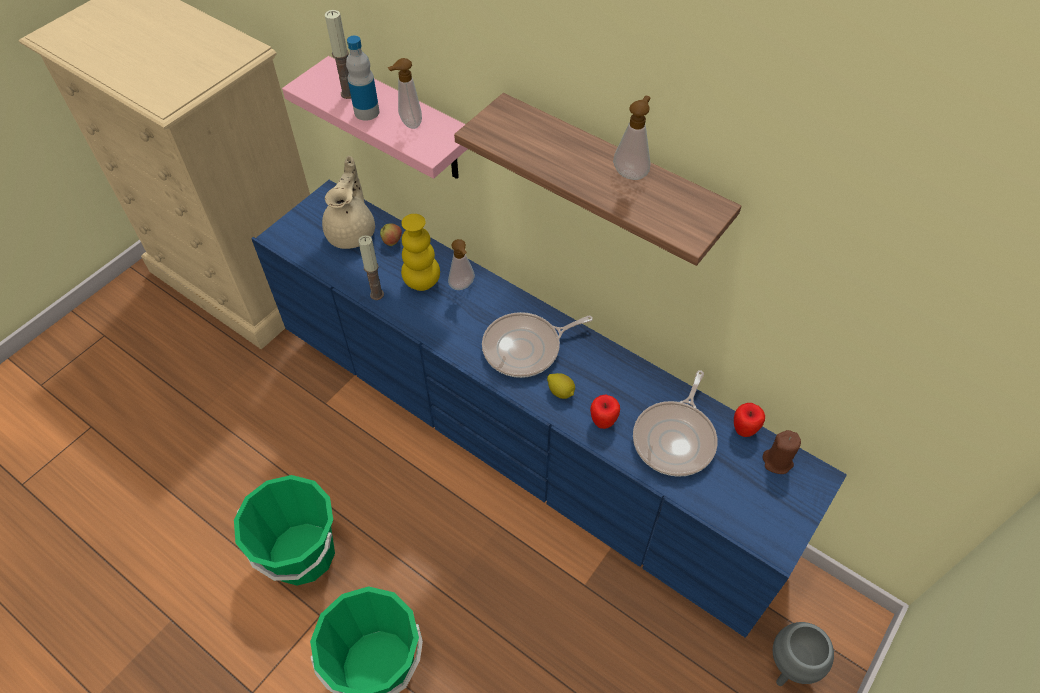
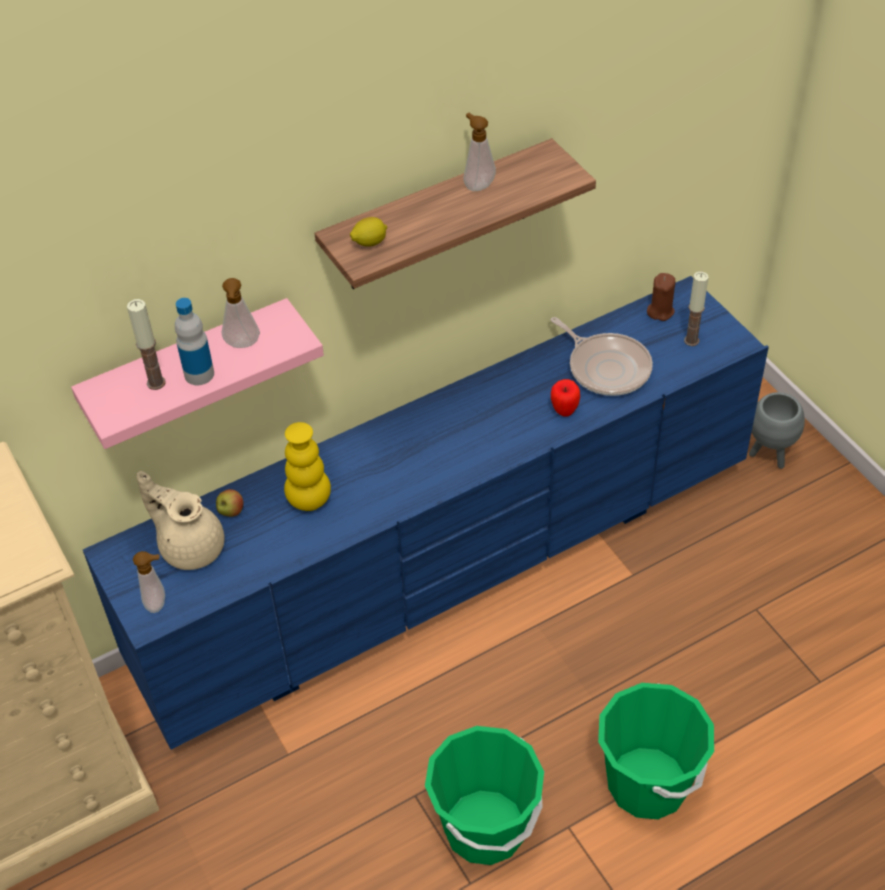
camera: 65 degrees left, 5 degrees down
(377, 294) = (302, 546): candle -> candle (691, 340)
(463, 287) = (337, 467): soap dispenser -> soap dispenser (158, 603)
(525, 348) = (448, 440): frying pan -> none
(561, 391) = (515, 430): lemon -> lemon (369, 243)
(744, 430) = (619, 320): apple -> none

